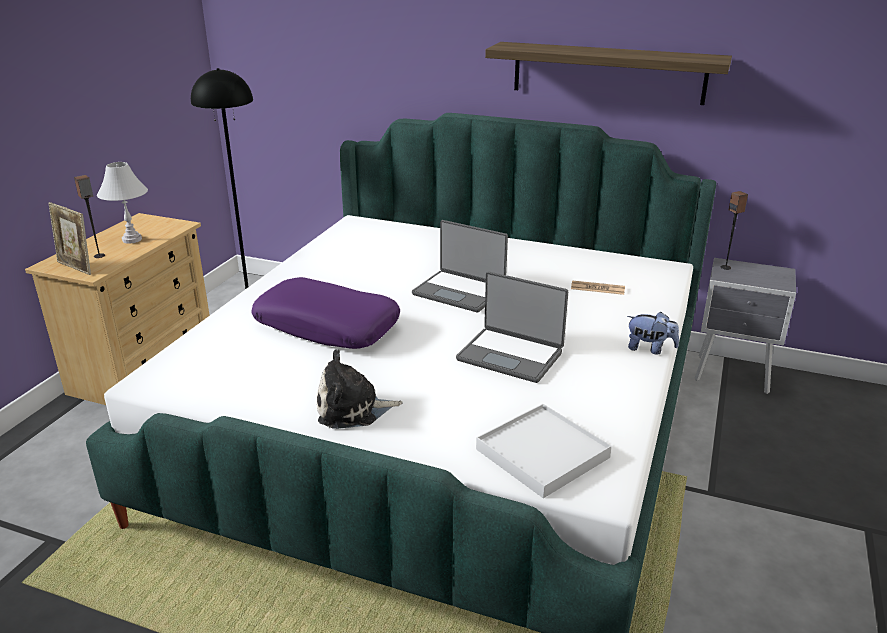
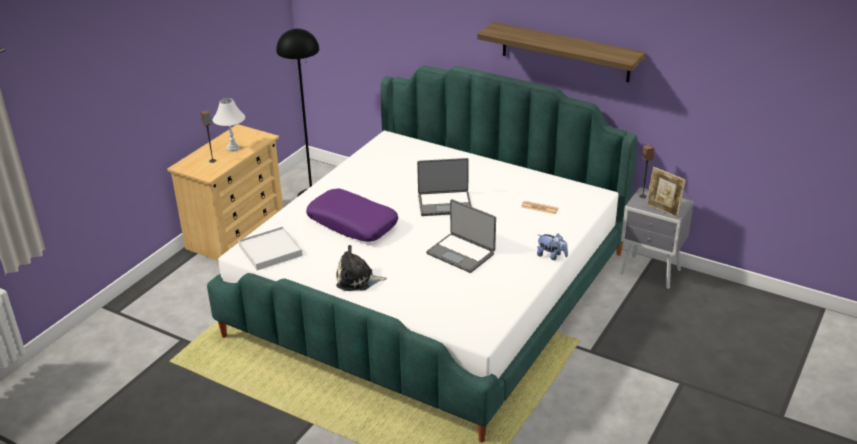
camera: 10 degrees right, 5 degrees up
(76, 267) = (199, 169): picture frame -> picture frame (662, 210)
(460, 292) = (445, 204): laptop -> laptop turned 45 degrees counterclockwise
(542, 453) = (456, 315): white tray -> white tray (270, 250)

